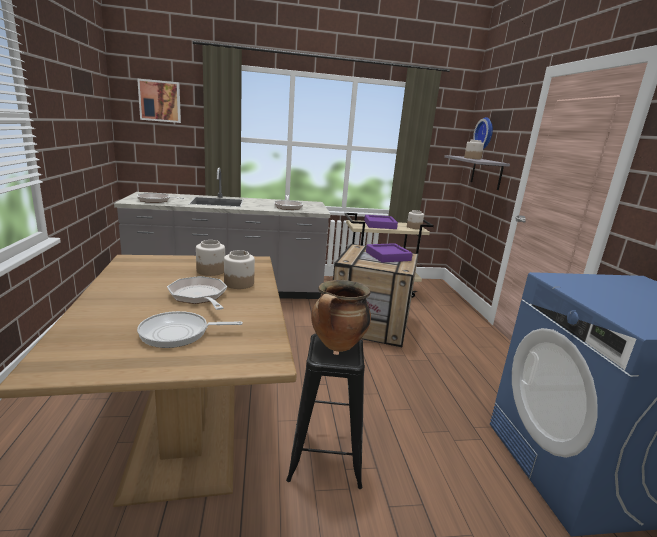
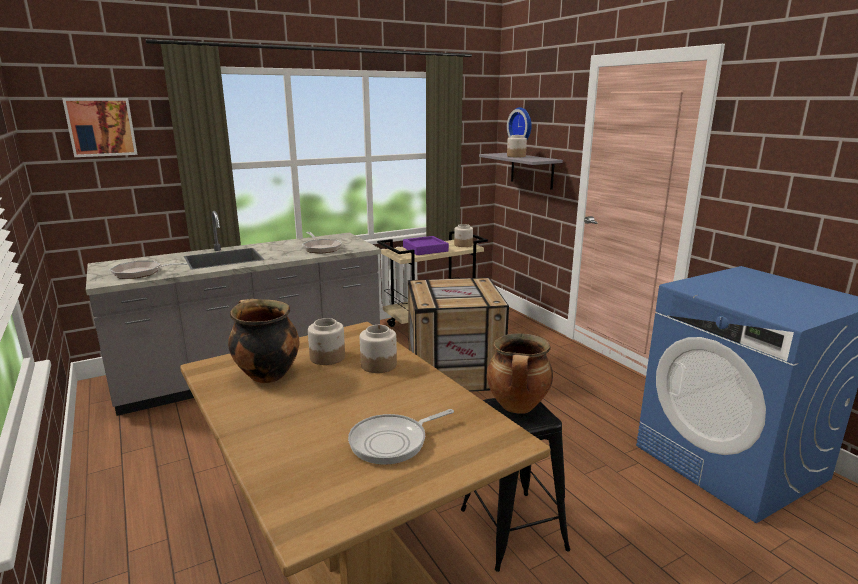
camera: 20 degrees left, 0 degrees up
(157, 272) = (266, 375): none -> cooking pot
(199, 296) = (357, 393): frying pan -> none
(388, 256) = (462, 288): purple tray -> none

